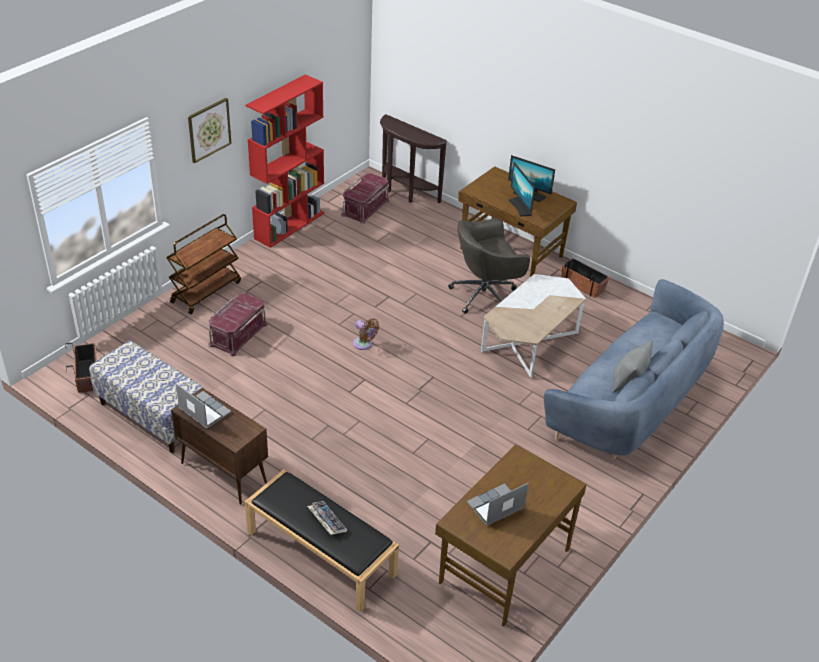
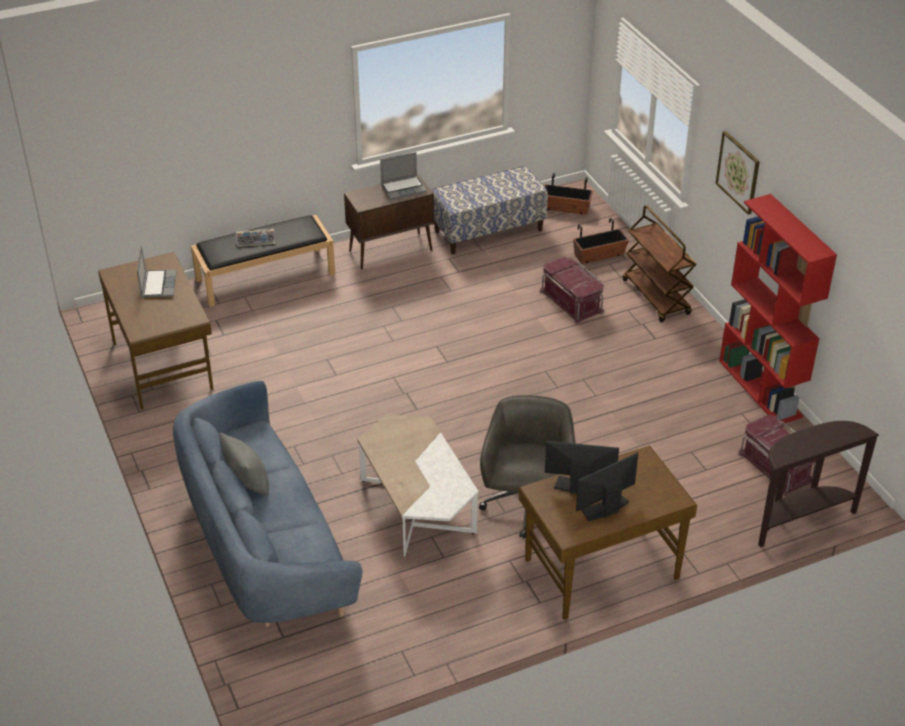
camera: 120 degrees right, 0 degrees up
(364, 344) = (500, 378): brown fan -> none
(582, 285) = (491, 610): planter -> planter (599, 255)

